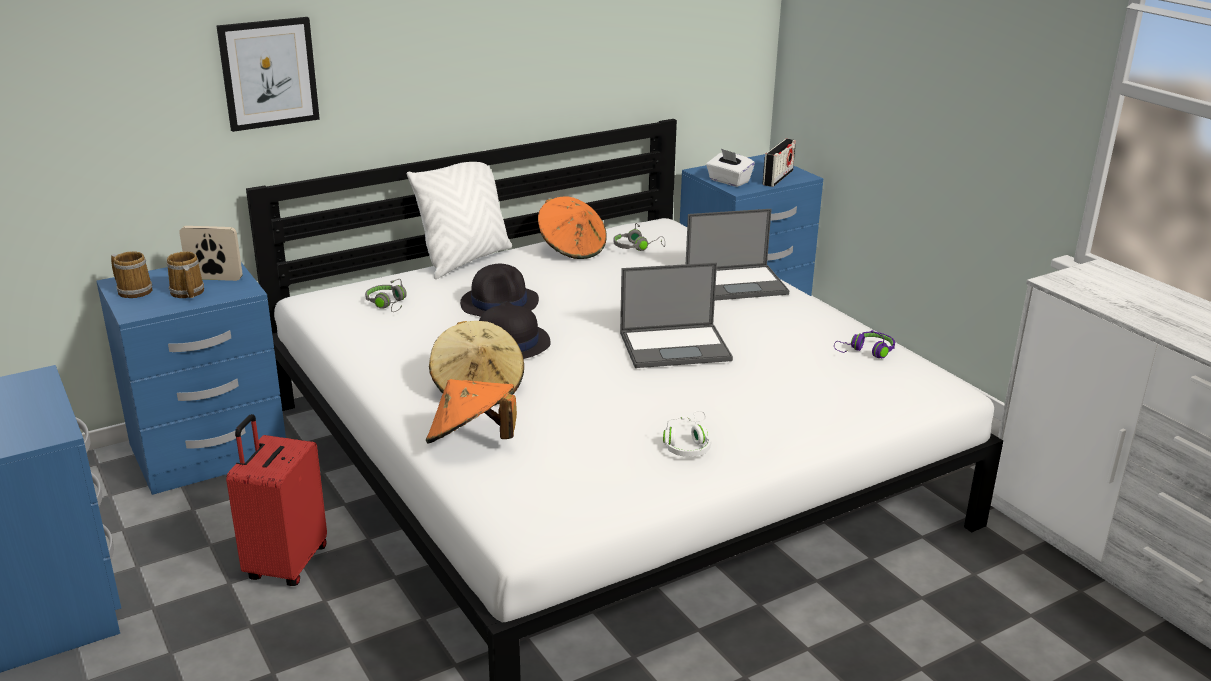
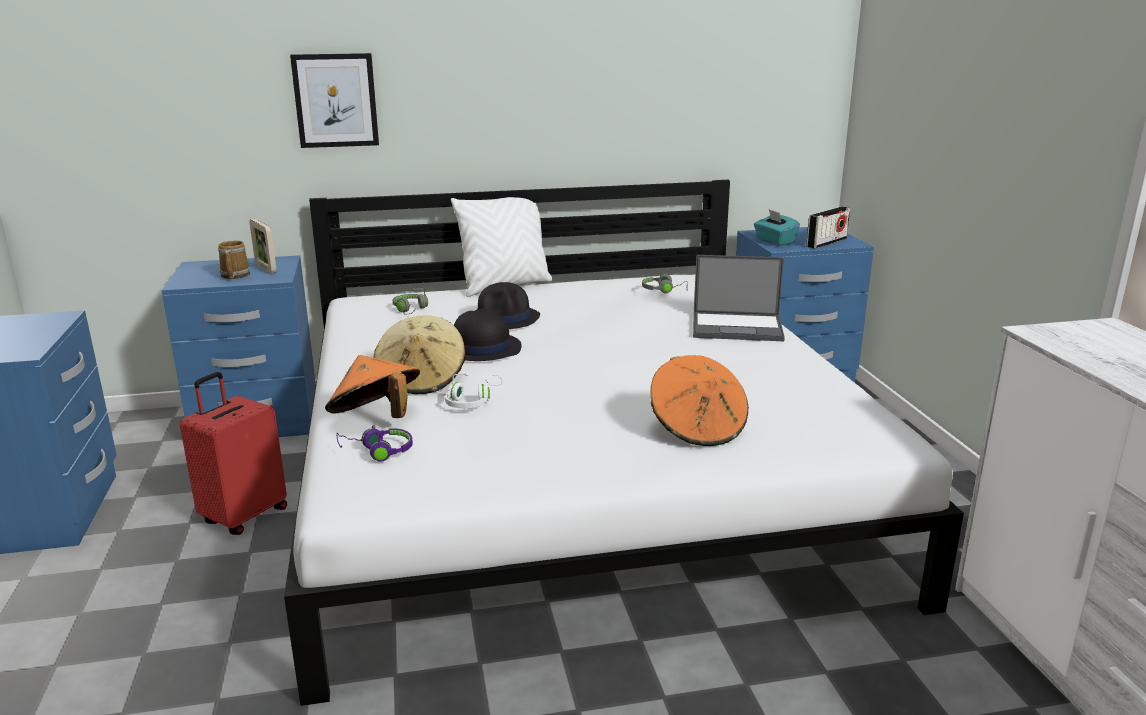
camera: 20 degrees right, 5 degrees down
(134, 290) = (199, 270): mug -> none
(215, 278) = (265, 268): picture frame -> picture frame turned 150 degrees counterclockwise
(572, 249) = (604, 287): orange hat -> orange hat (697, 428)
(676, 346) = (634, 369): laptop -> none
(687, 444) = (574, 452): white headphones -> white headphones (472, 401)
(728, 181) = (774, 241): white tissue box -> turquoise tissue box
(866, 352) = (829, 398): purple headphones -> purple headphones (377, 452)

